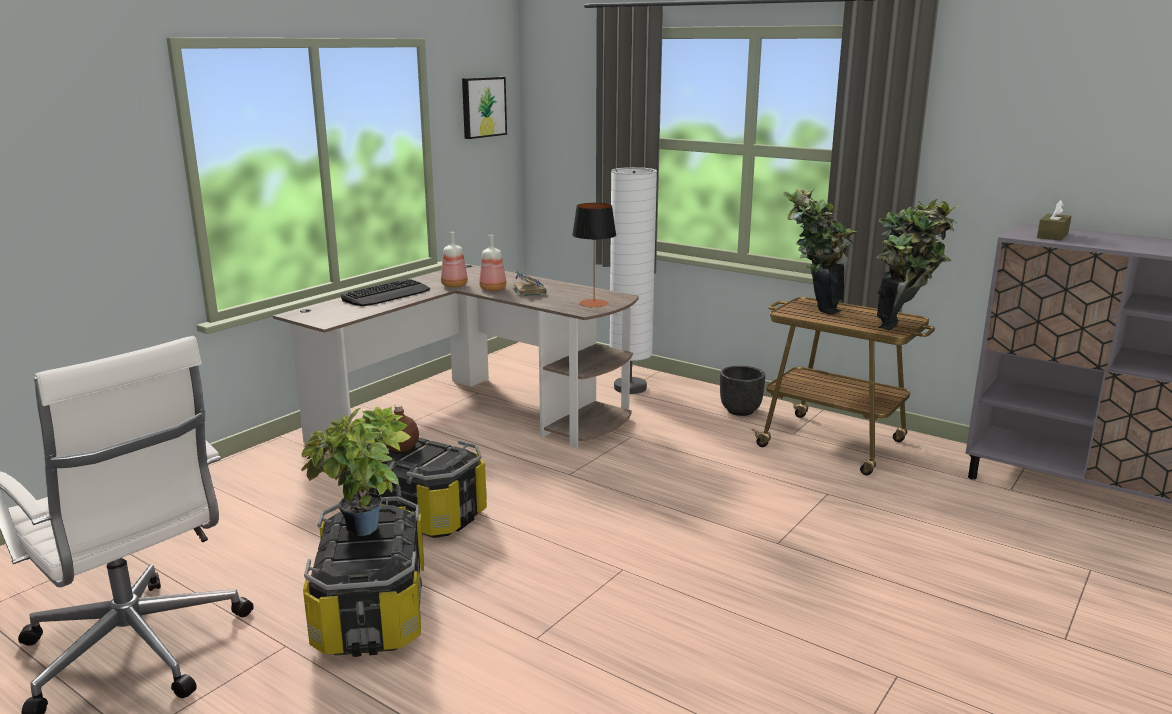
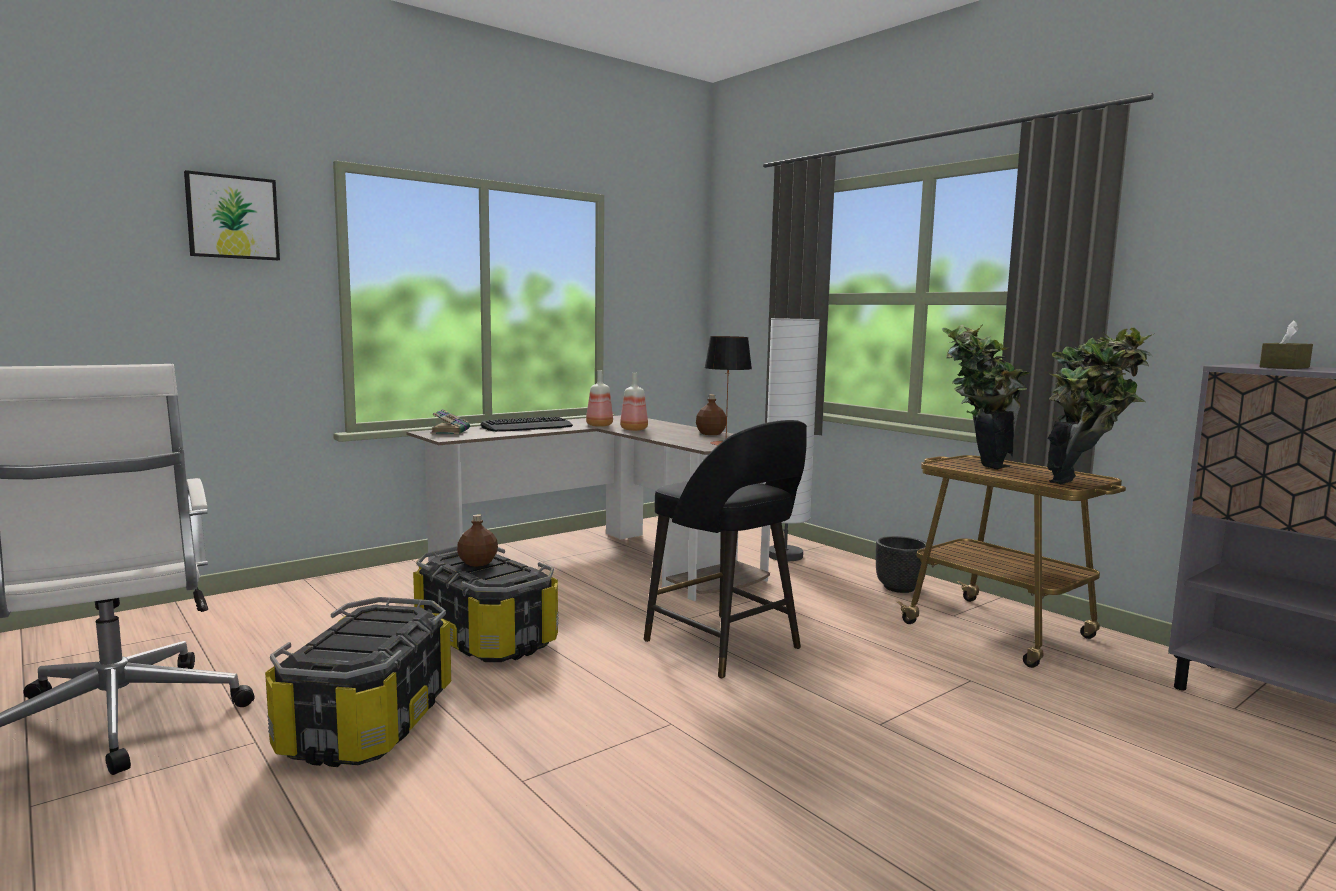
camera: 15 degrees right, 10 degrees down
(364, 533) = (370, 628): potted plant -> none
(483, 107) = (664, 268): picture -> picture (232, 217)
(529, 291) = (668, 432): book -> book (450, 431)
(568, 289) = (710, 434): none -> brown bottle
(627, 490) = (725, 646): none -> black stool

